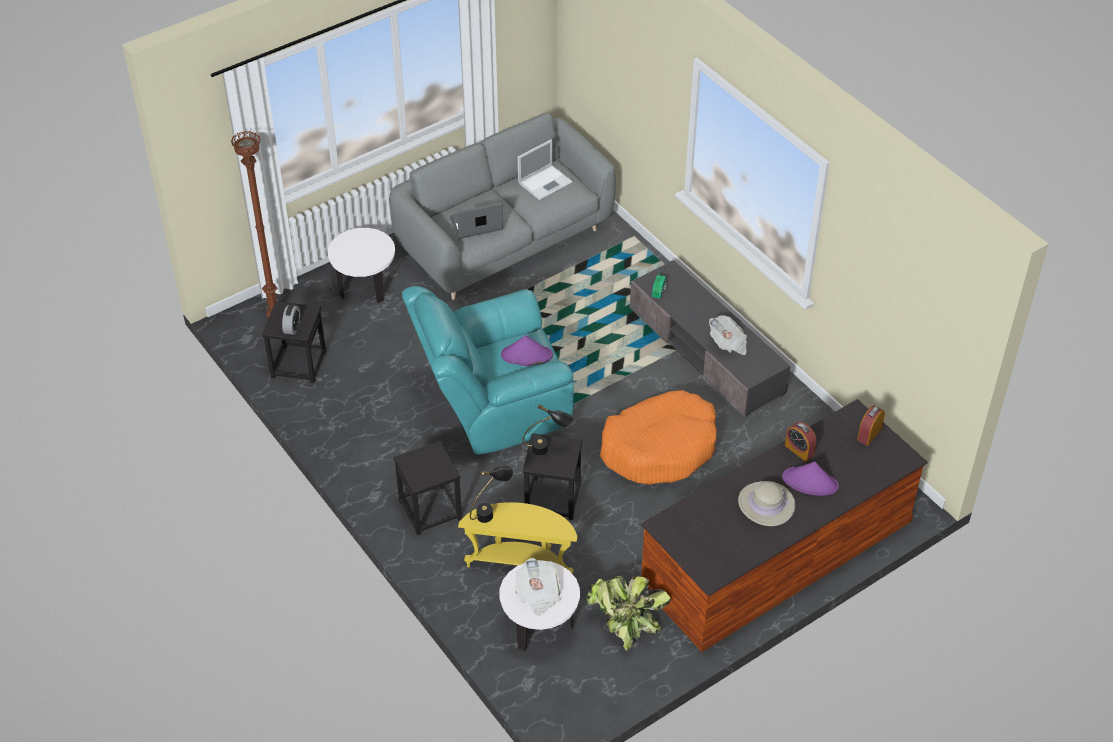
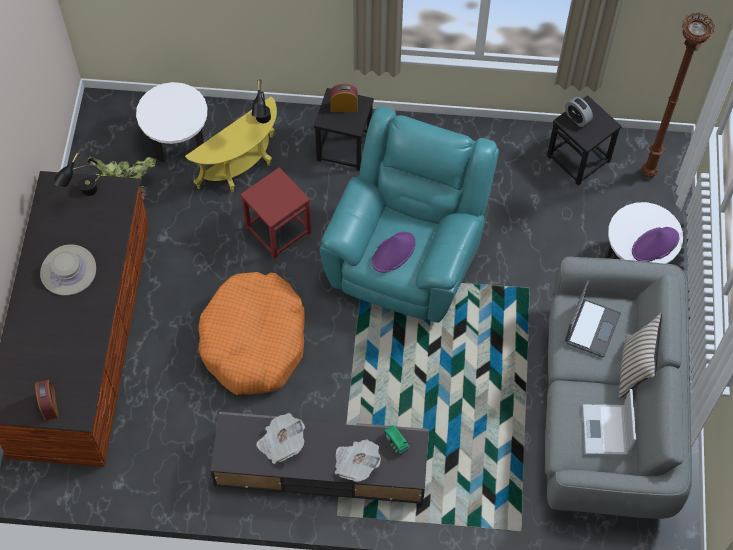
camera: 130 degrees right, 15 degrees up
(485, 193) = (634, 369): none -> beige pillow
(538, 594) = (170, 108): newspaper -> newspaper (356, 464)
(547, 450) = (282, 196): black table lamp -> black table lamp (83, 194)
(552, 499) = (278, 229): black stool -> red stool
(799, 450) = (89, 338): alarm clock -> alarm clock (344, 107)
(810, 482) = (54, 318): purple hat -> purple hat (655, 245)

